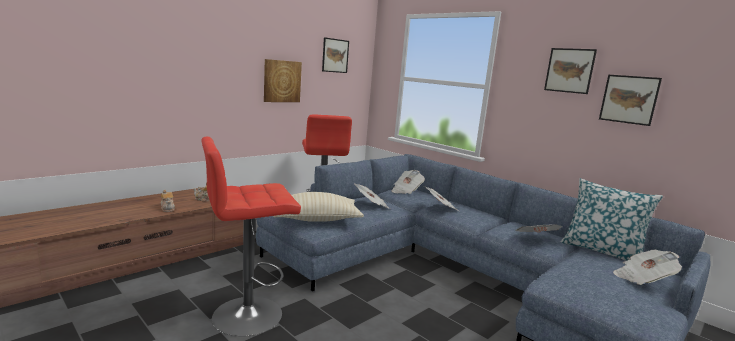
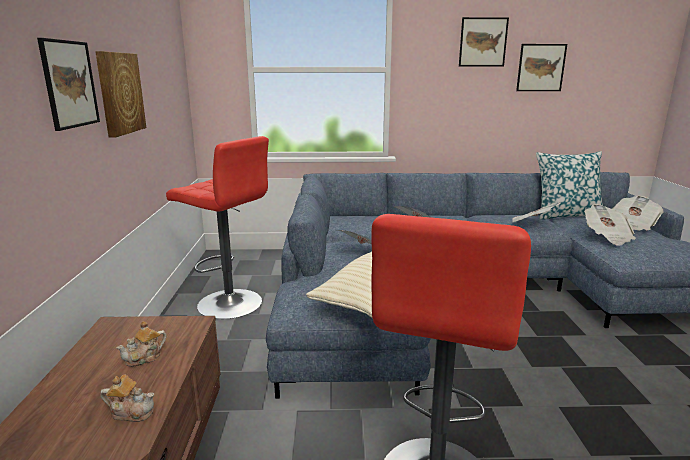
camera: 45 degrees left, 5 degrees up
(335, 55) = (158, 39): picture -> picture (70, 84)
(405, 190) = (344, 221): newspaper -> newspaper (607, 237)

